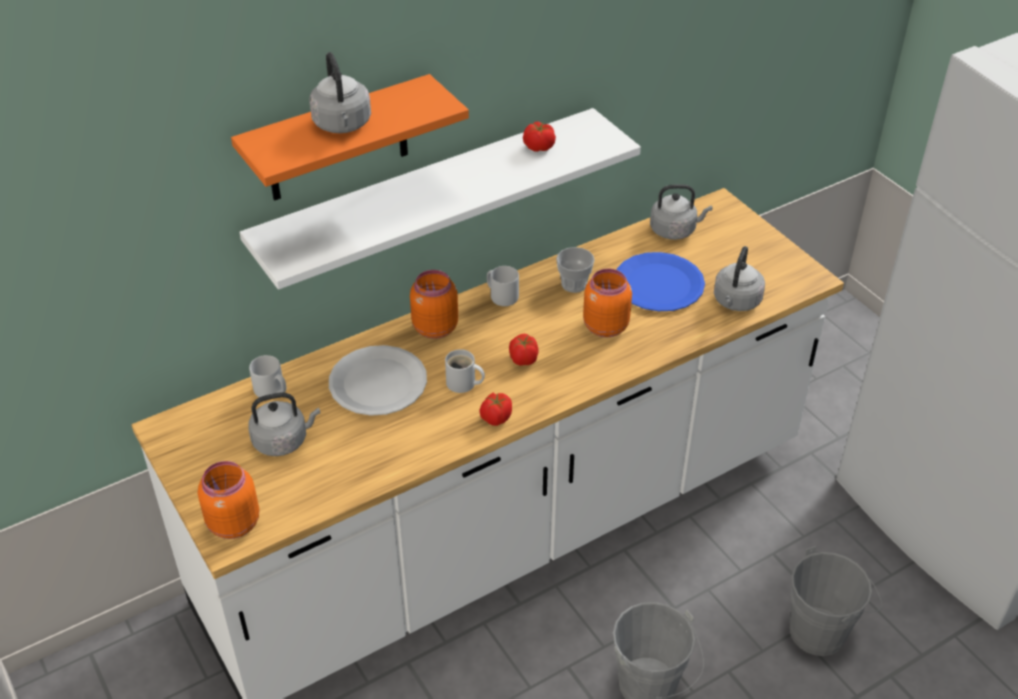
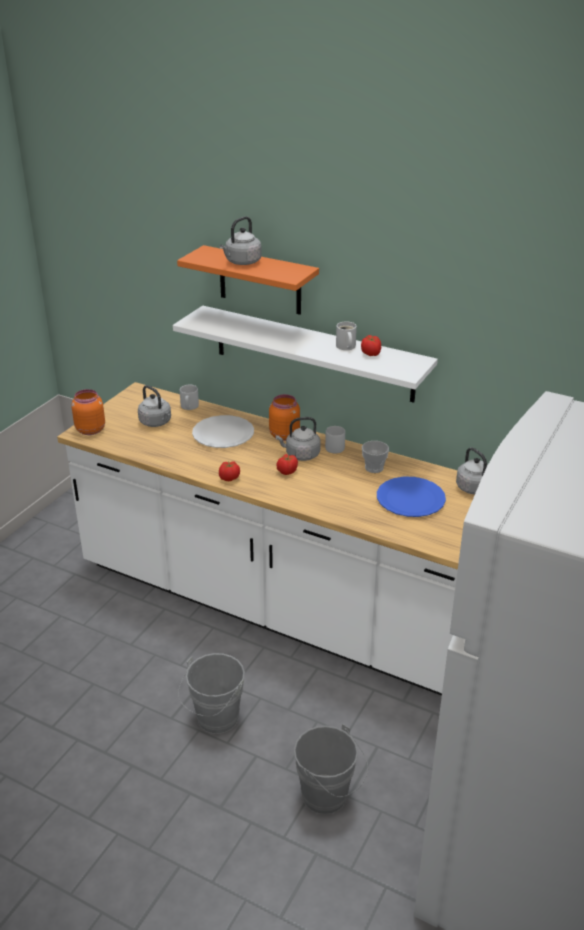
camera: 60 degrees right, 10 degrees down
(463, 384) = (247, 459): white mug -> white mug (345, 347)
(604, 326) = (346, 490): orange jar -> none
(736, 302) = (428, 535): grey kettle -> grey kettle (300, 455)

